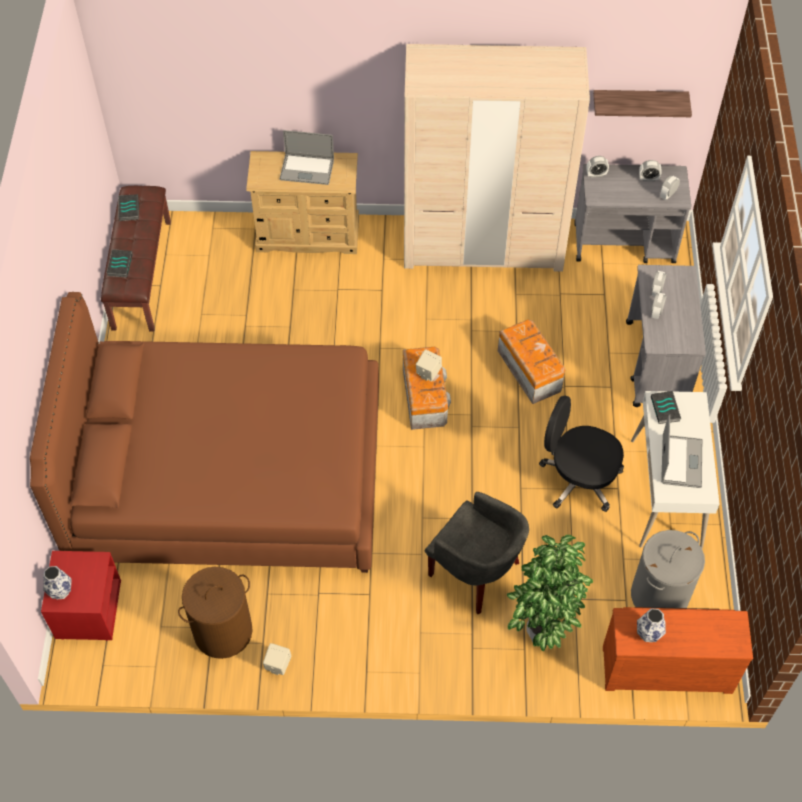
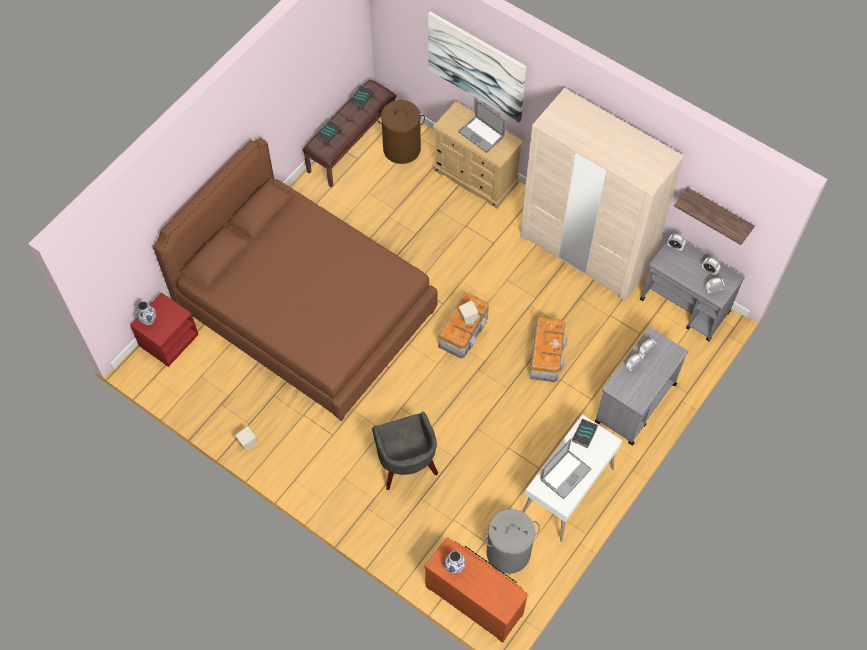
camera: 35 degrees right, 5 degrees up
(223, 631) = (232, 402): brown laundry basket -> brown laundry basket (401, 149)
(271, 85) = (476, 66): none -> picture
(541, 638) = (413, 529): potted plant -> none
(578, 478) = (519, 445): black office chair -> none

